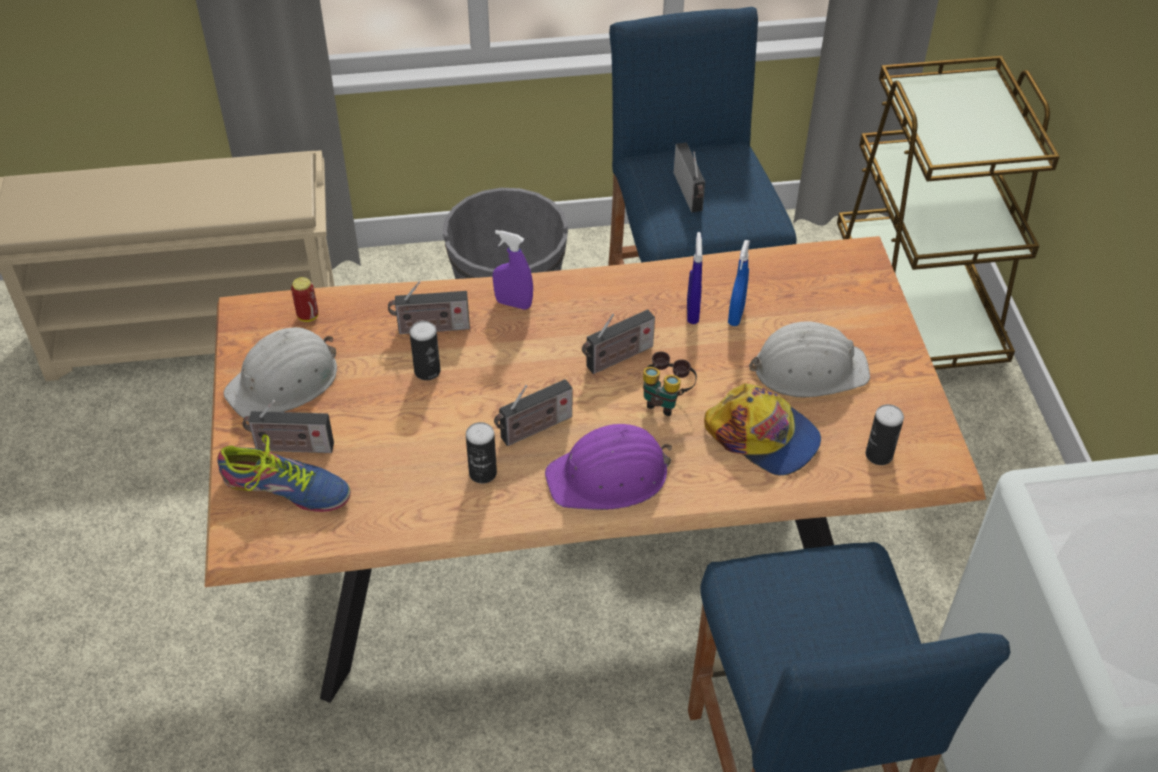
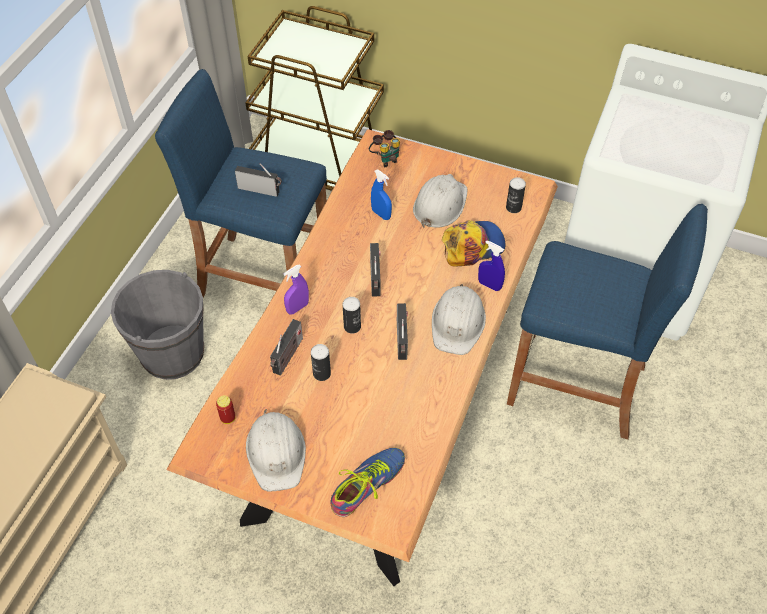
camera: 60 degrees left, 5 degrees up
(290, 447) = (335, 470): radio -> none
(482, 473) = (419, 379): can -> can (352, 326)
(609, 476) = (458, 323): purple hard hat -> white hard hat
(665, 400) = (421, 273): binoculars -> binoculars (385, 159)
(692, 312) = (365, 231): blue spray bottle -> blue spray bottle (489, 285)

